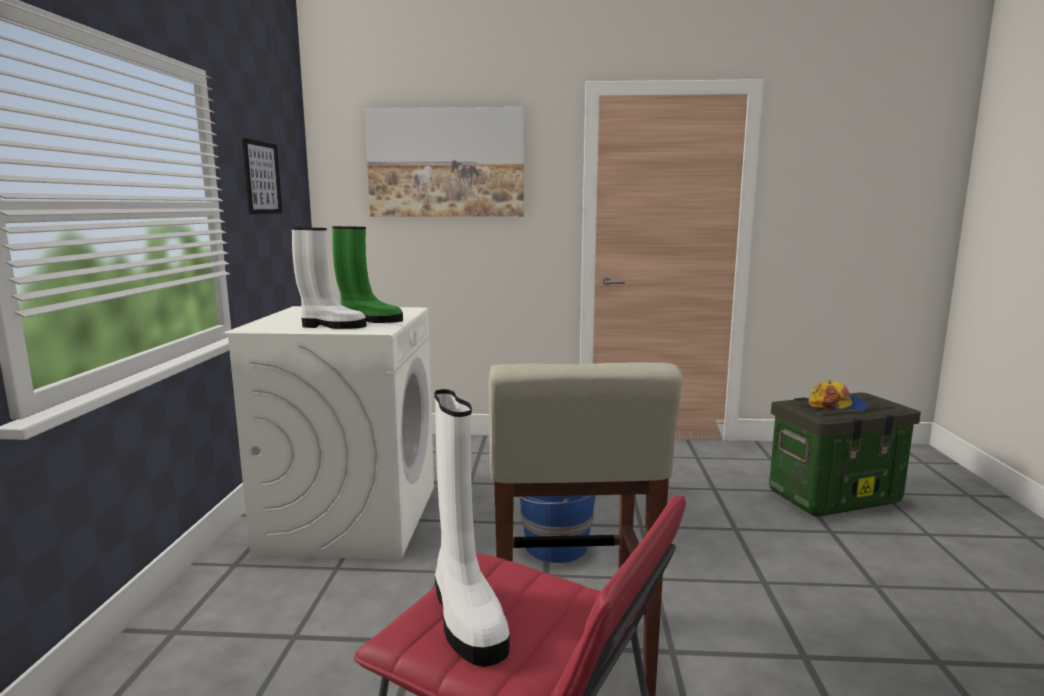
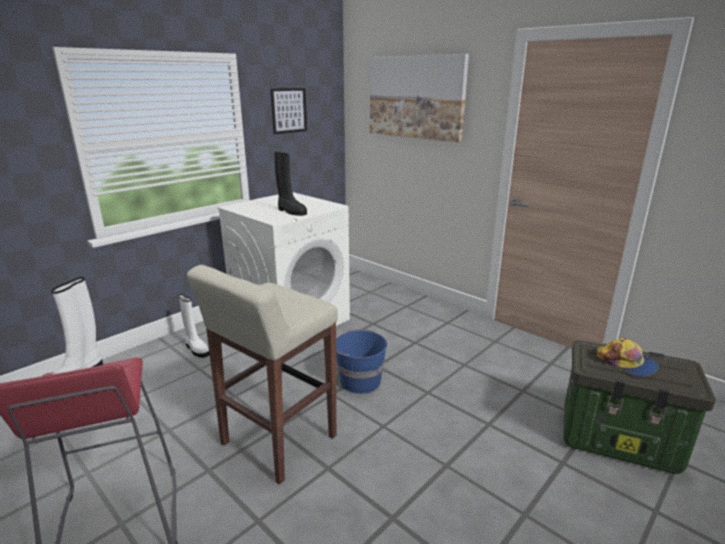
camera: 40 degrees right, 10 degrees up
(331, 326) = (265, 212): white boot -> white boot (196, 349)
(369, 321) = (291, 211): green boot -> black boot

